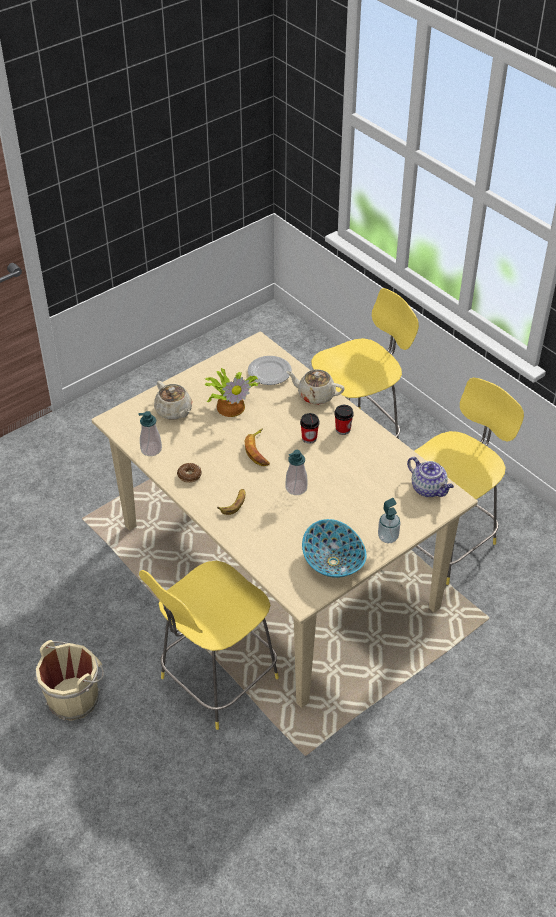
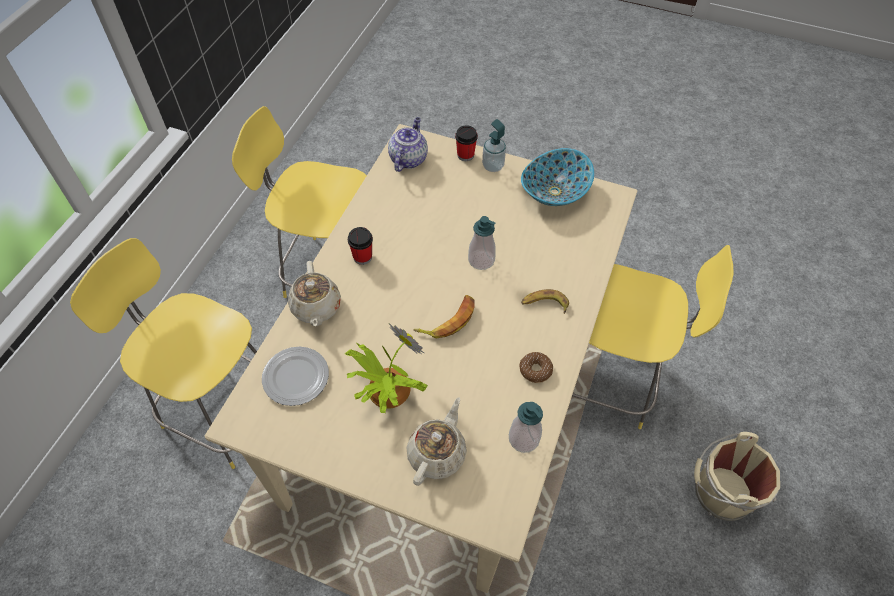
camera: 120 degrees left, 10 degrees up
(309, 438) = (396, 281): cup -> cup (465, 155)

